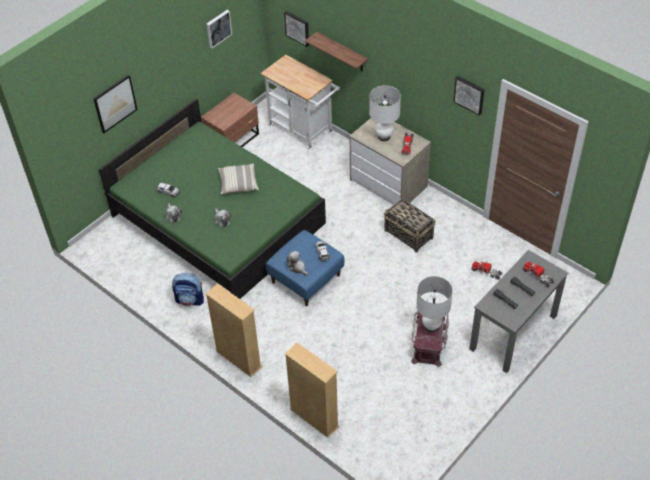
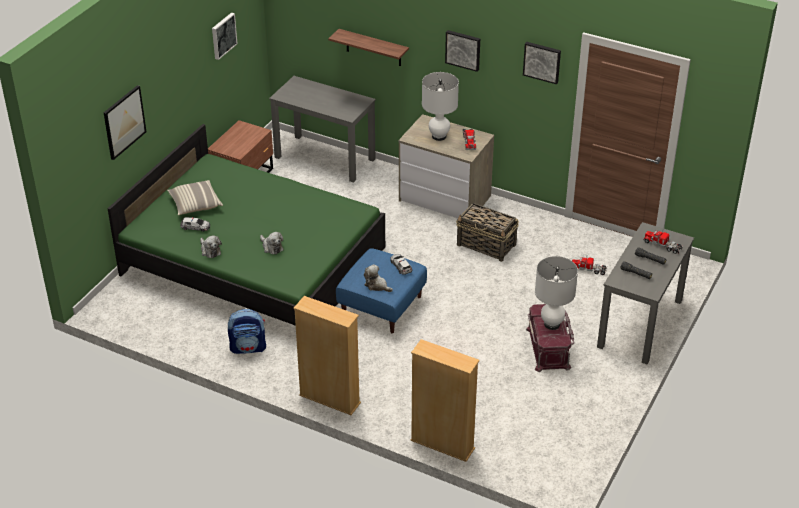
camera: 15 degrees left, 10 degrees down
(238, 184) = (278, 209): pillow -> pillow (195, 204)
(297, 28) = (313, 30): picture -> picture (463, 49)
(303, 130) = (325, 158): white cart -> grey desk

